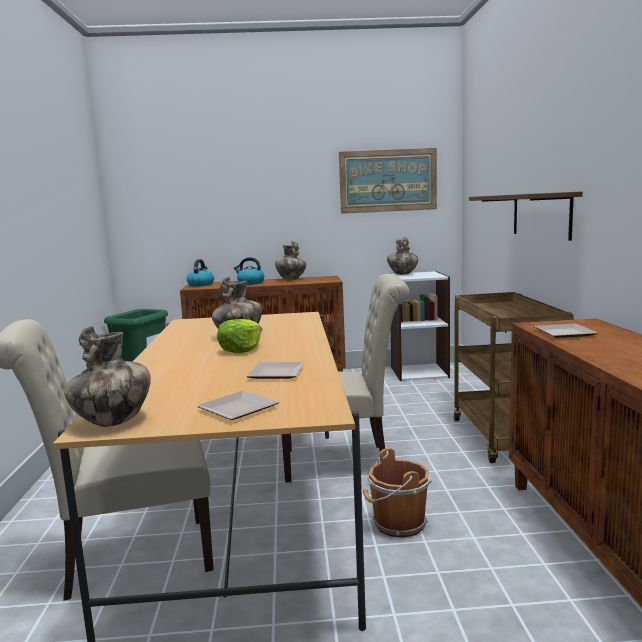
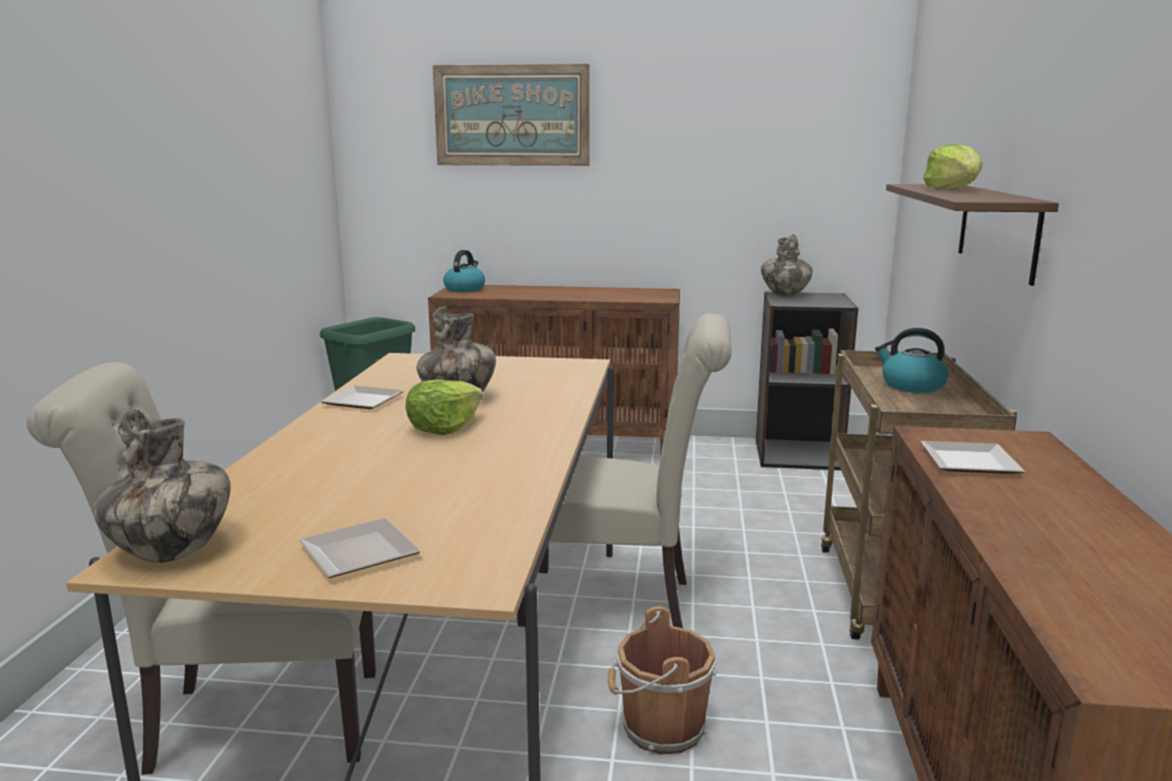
camera: 10 degrees right, 5 degrees up
(250, 283) = (538, 292): kettle -> kettle (911, 386)
(274, 374) = (459, 485): plate -> plate (360, 402)
(291, 279) = (603, 290): vase -> none
(388, 181) = (775, 139): picture -> picture (512, 115)
(419, 372) = (797, 454): white bookcase -> black bookcase
(513, 194) = (953, 189): none -> lettuce

